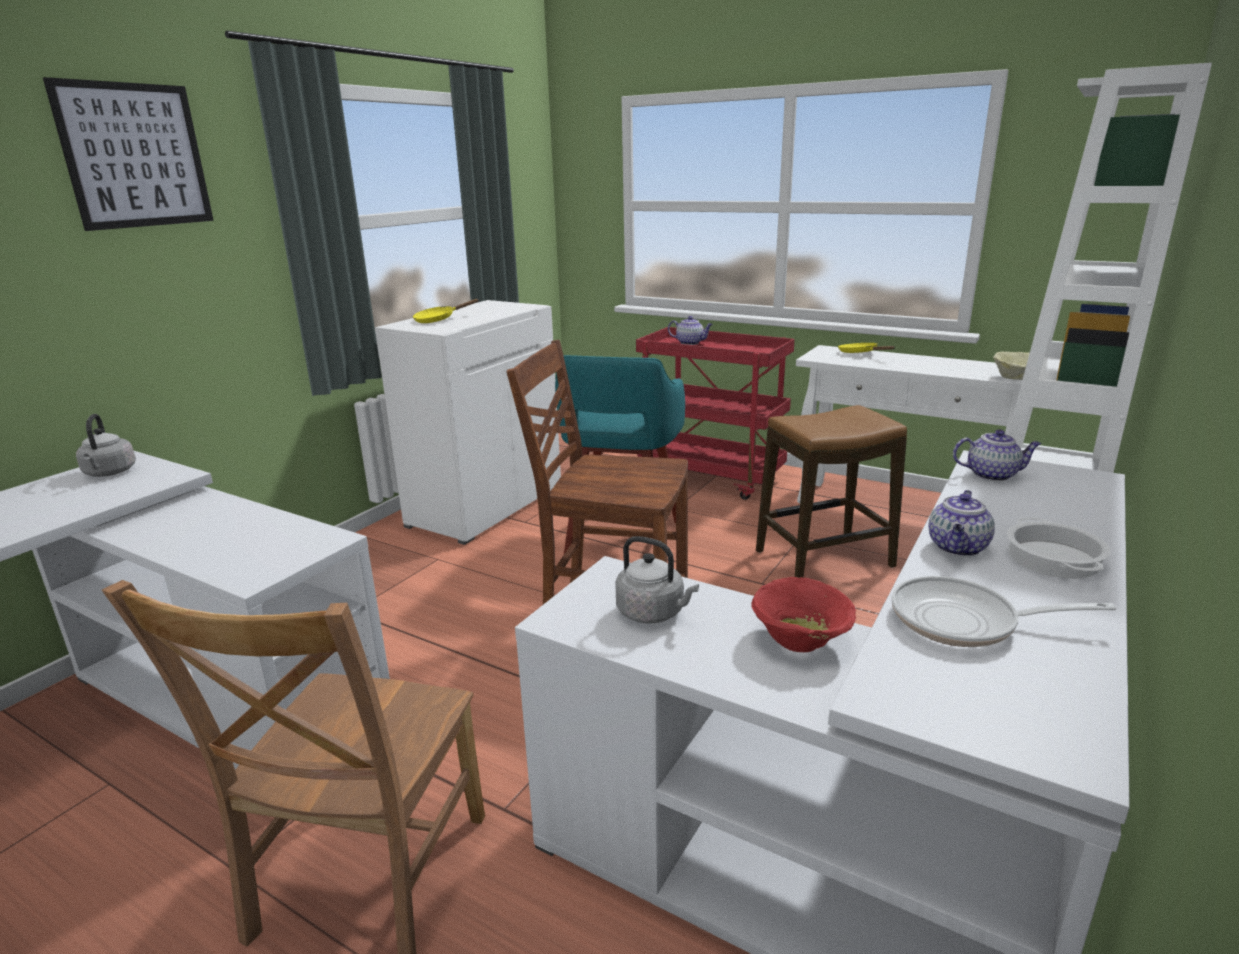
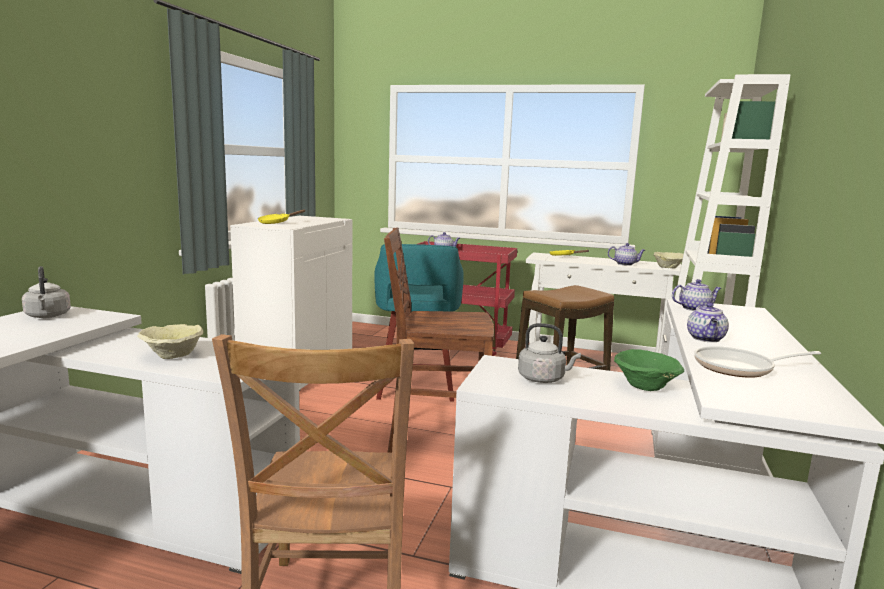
camera: 15 degrees left, 10 degrees down
(135, 156) = (80, 75): picture -> none
(212, 539) = (172, 355): none -> beige bowl
(802, 639) = (646, 386): red bowl -> green bowl
(949, 370) = (625, 264): none -> teapot
(1052, 558) = (760, 341): cooking pot -> none

